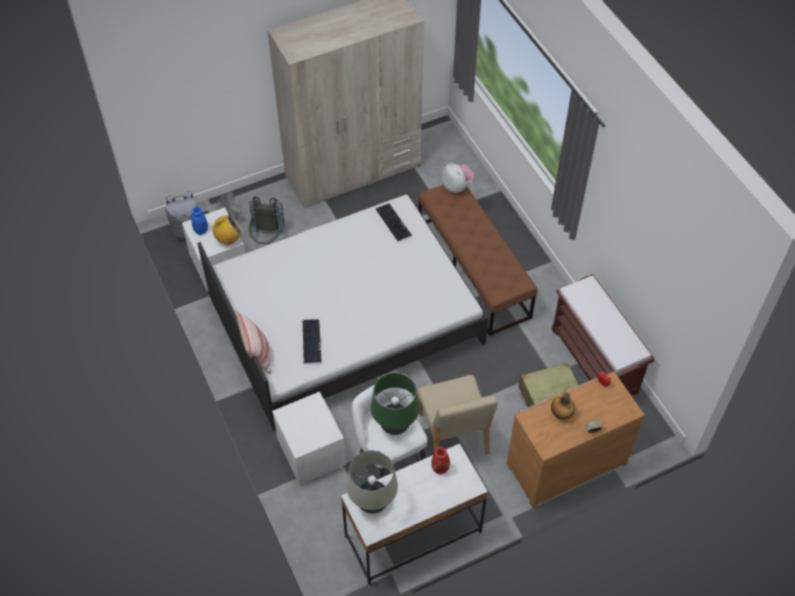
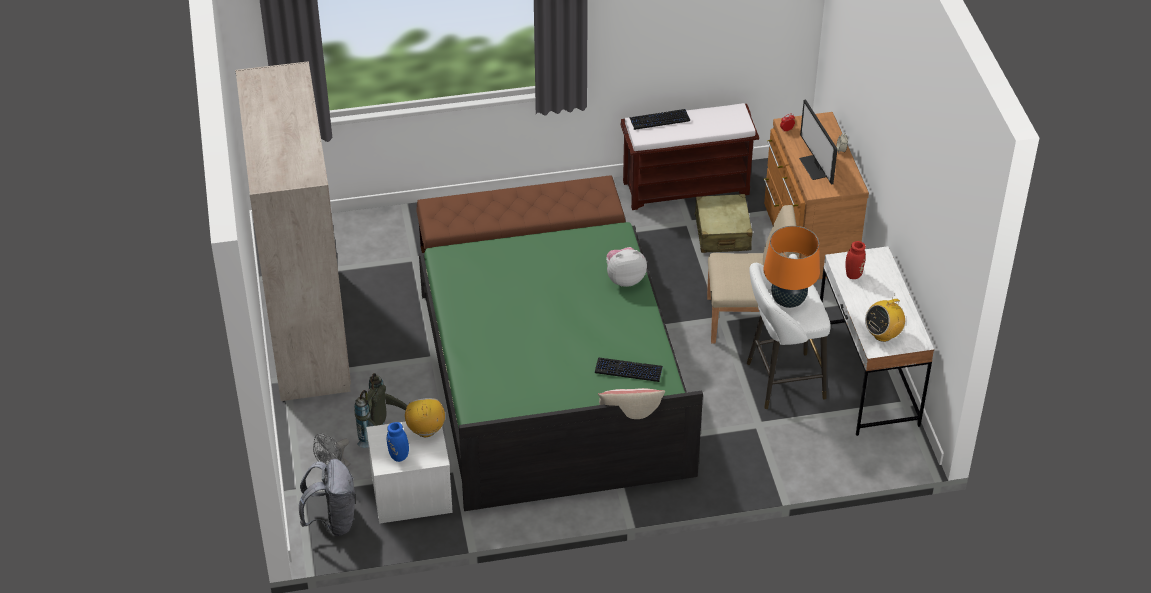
camera: 75 degrees left, 10 degrees down
(310, 452) = (736, 447): white nightstand -> none
(345, 321) = (554, 382): white bed -> green bed
(373, 503) = (883, 334): beige table lamp -> radio
(393, 222) = (470, 267): keyboard -> keyboard (659, 120)
(395, 425) = (788, 300): green table lamp -> orange table lamp
(457, 187) = (432, 204): plush toy -> plush toy (625, 279)
(561, 414) = (816, 167): bottle -> monitor

